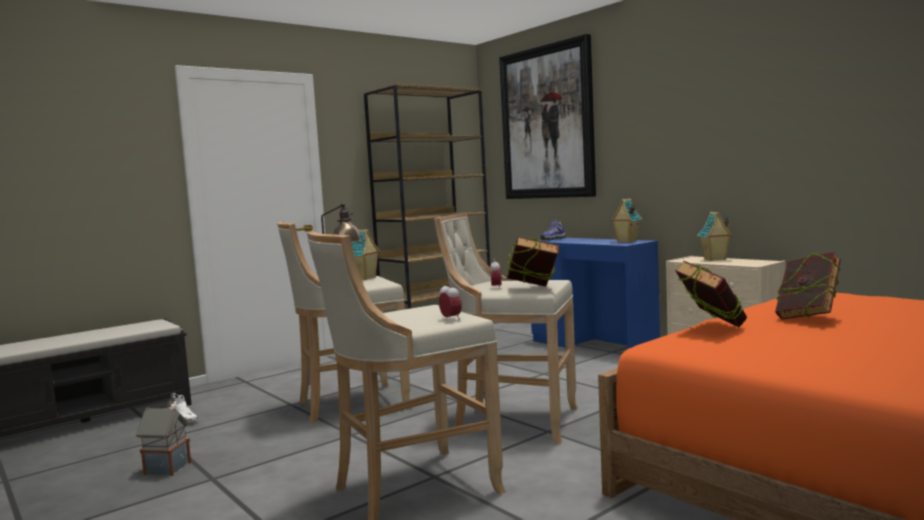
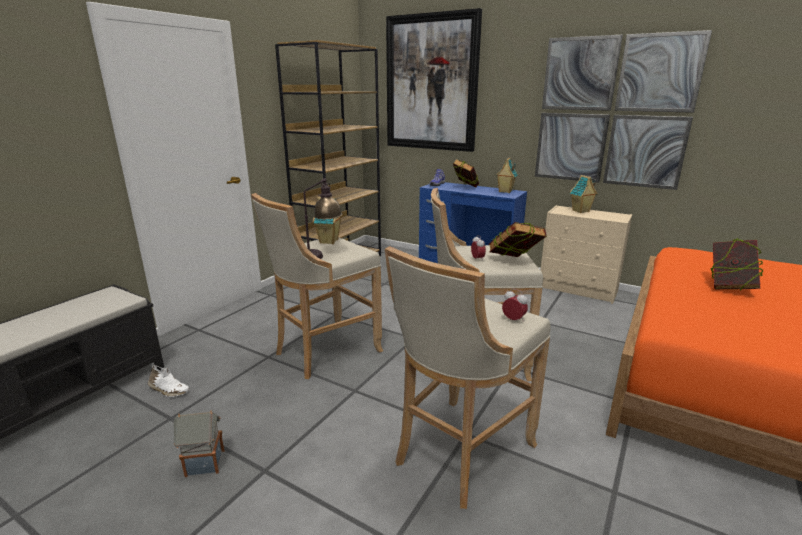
camera: 20 degrees left, 15 degrees up
(711, 327) = (687, 305): book -> book (465, 188)
(742, 130) = (612, 112): none -> picture

